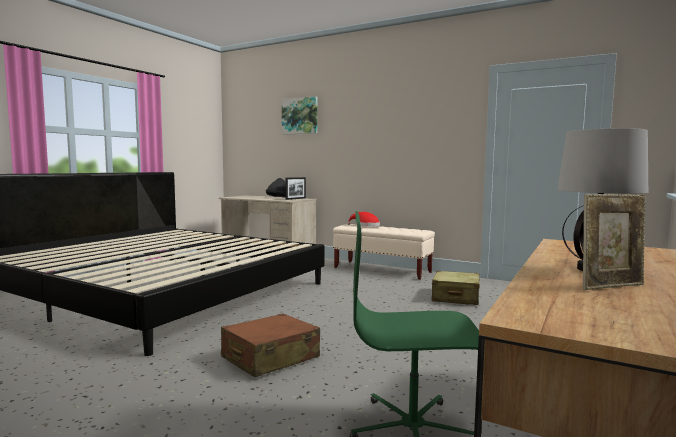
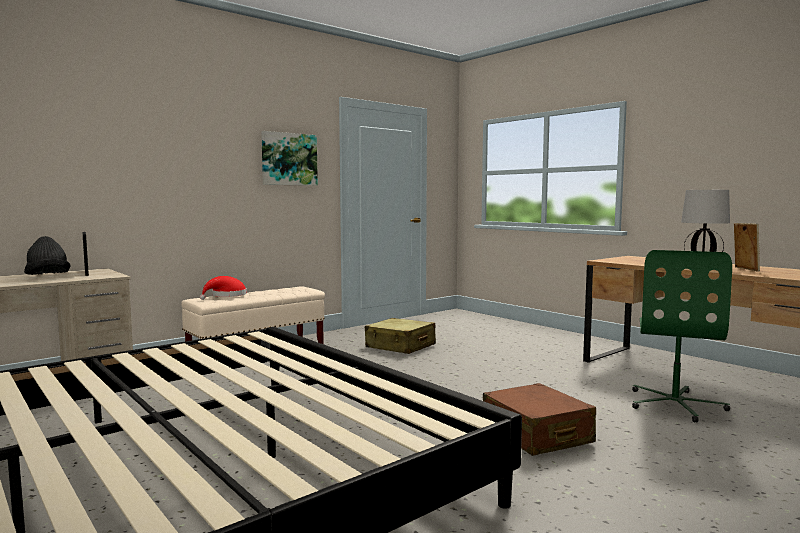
camera: 70 degrees left, 0 degrees up
(300, 116) = (54, 117): picture -> picture (289, 159)

